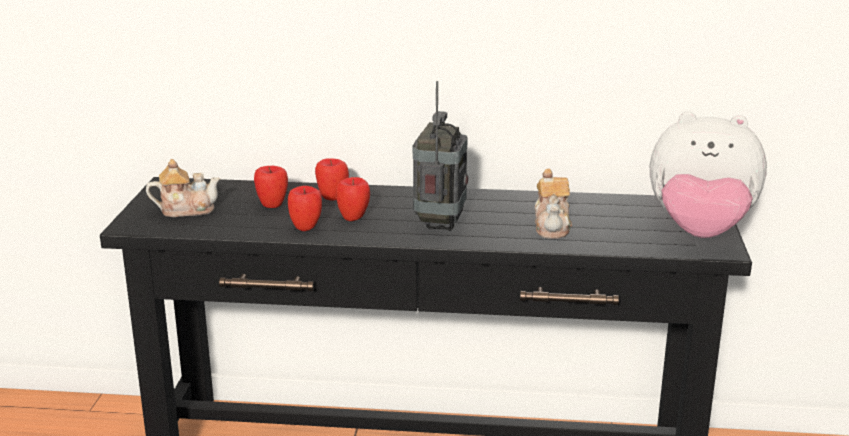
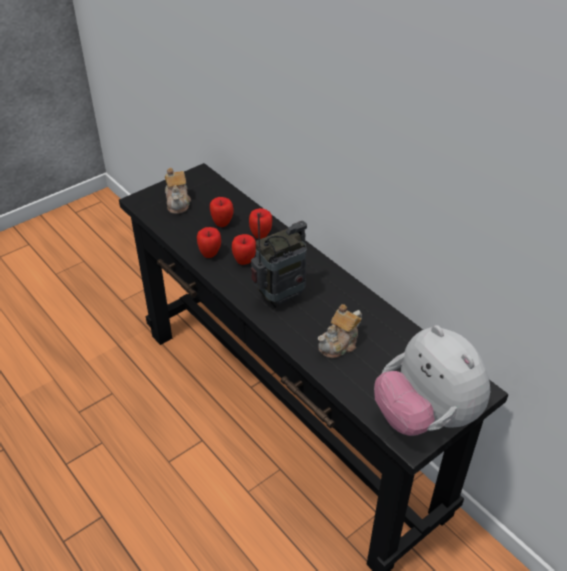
camera: 45 degrees right, 20 degrees up
(186, 210) = (178, 202): teapot -> teapot turned 45 degrees clockwise

